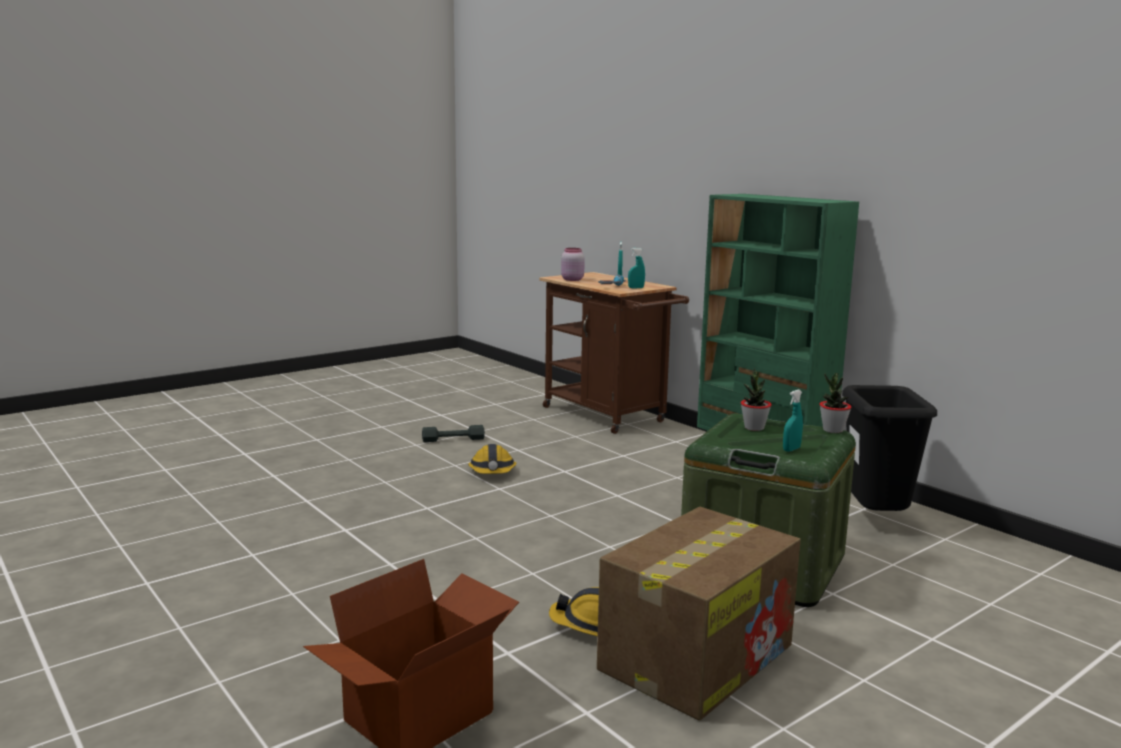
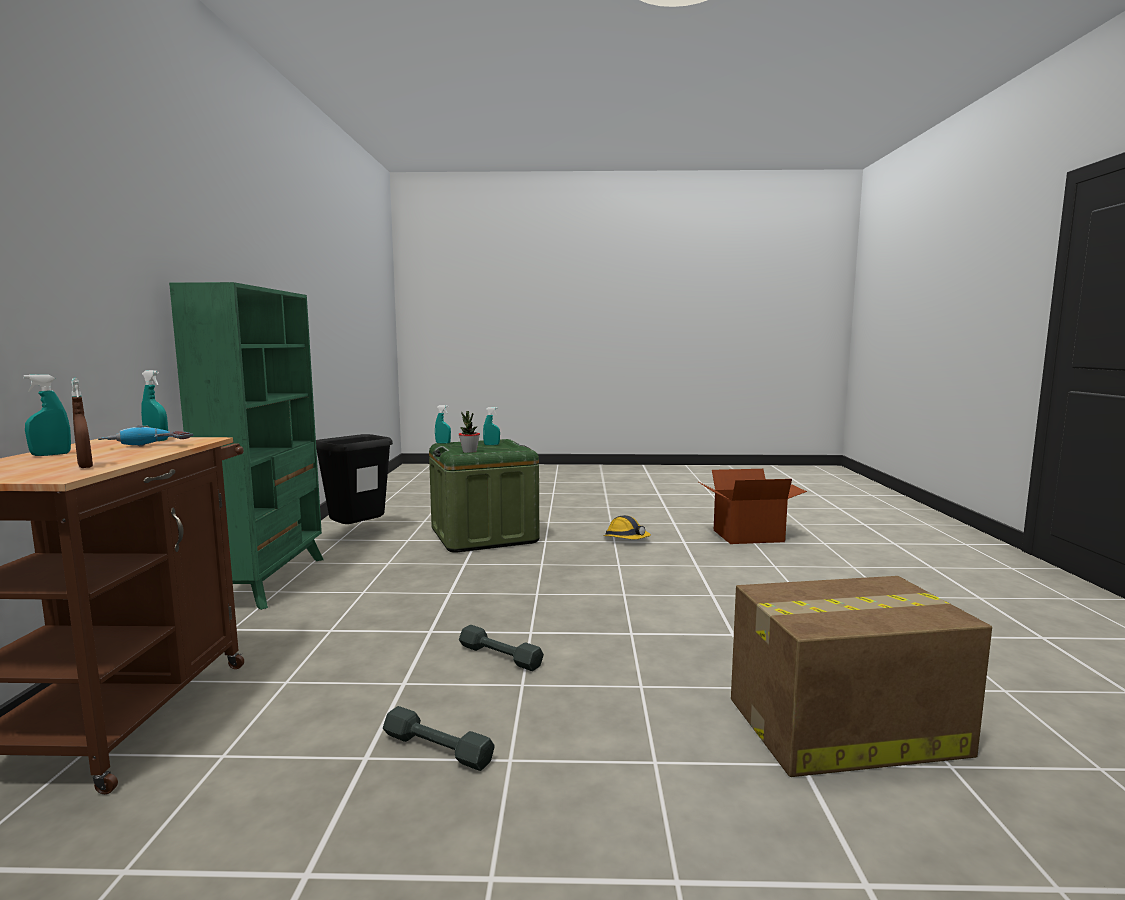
camera: 140 degrees left, 5 degrees down
(492, 472) = (499, 656): hard hat -> grey dumbbell
(572, 279) = (85, 466): pink jar -> brown spray bottle
(697, 656) = (598, 523): cardboard box -> cardboard box (842, 727)
(832, 430) = (443, 443): potted plant -> turquoise spray bottle

